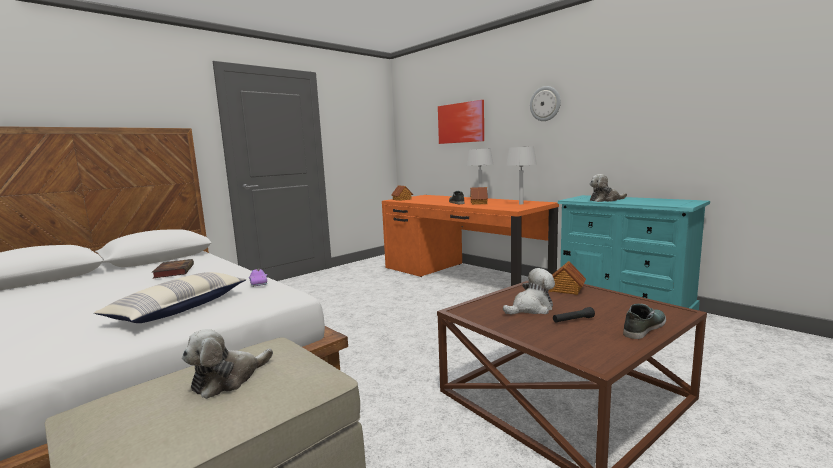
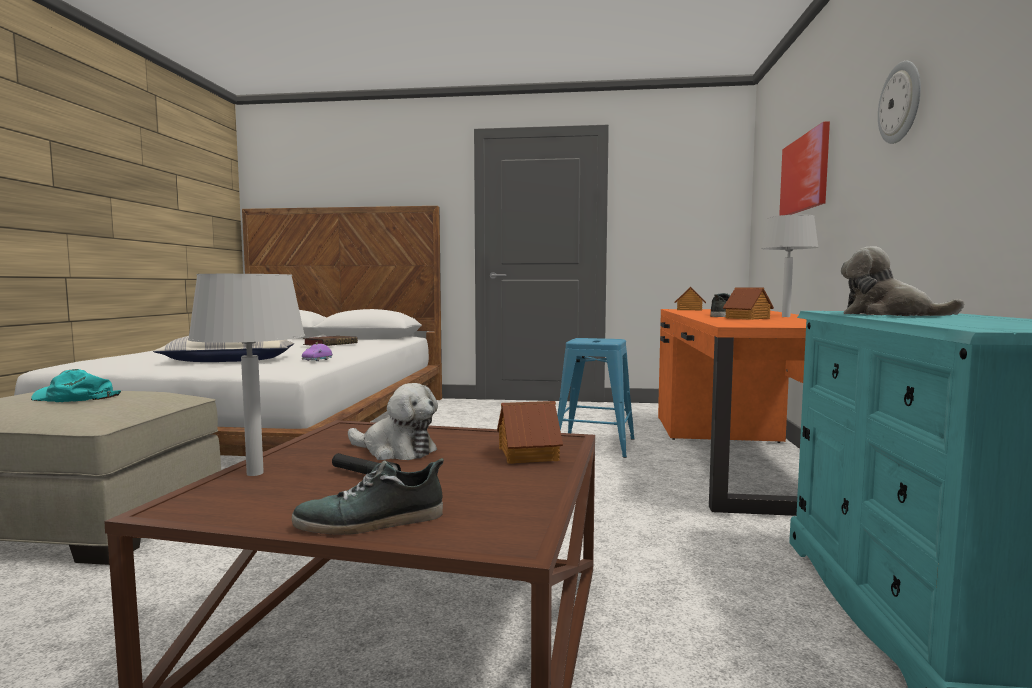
camera: 50 degrees right, 5 degrees down
(228, 379) = (74, 397): plush toy -> turquoise cap
(398, 292) = (595, 445): none -> blue stool
(520, 204) = (803, 323): grey table lamp -> grey table lamp (254, 473)
(643, 327) = (371, 521): shoe -> shoe turned 150 degrees clockwise

